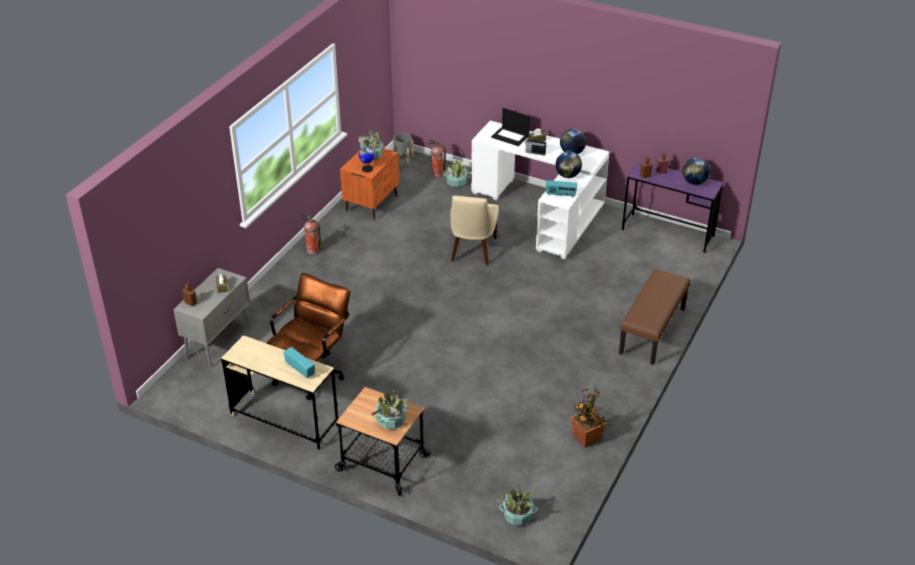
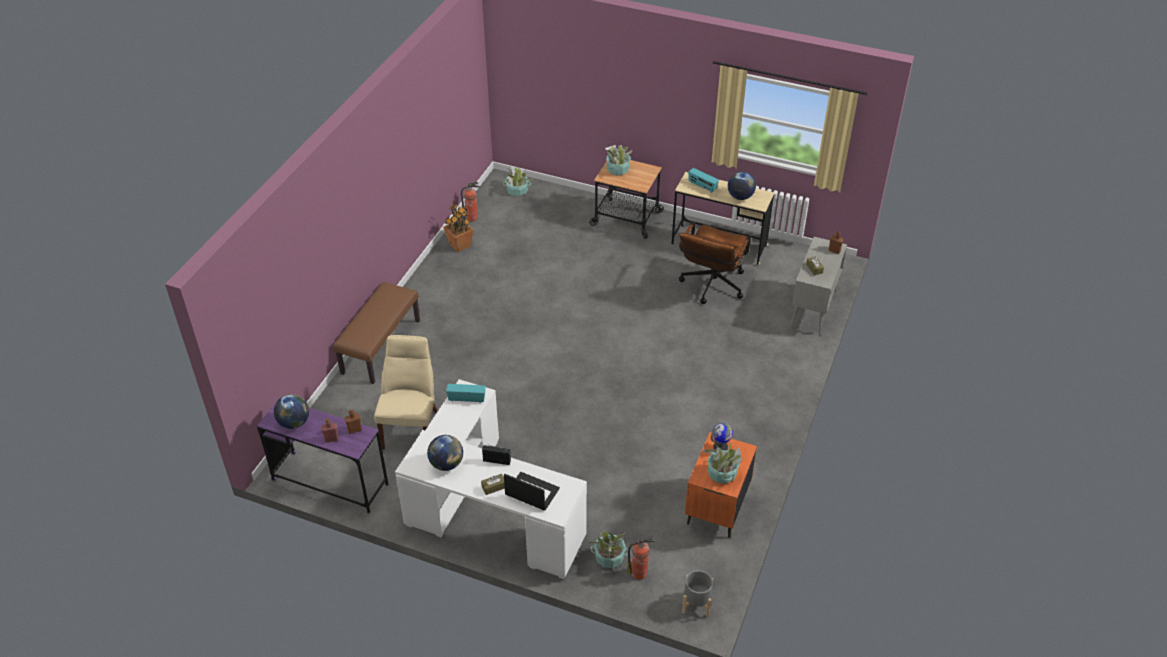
camera: 175 degrees right, 5 degrees up
(312, 250) = (765, 425): fire extinguisher -> fire extinguisher (472, 217)
(472, 251) = (575, 437): beige chair -> beige chair (411, 427)
(568, 175) = (455, 432): globe -> globe (740, 197)

